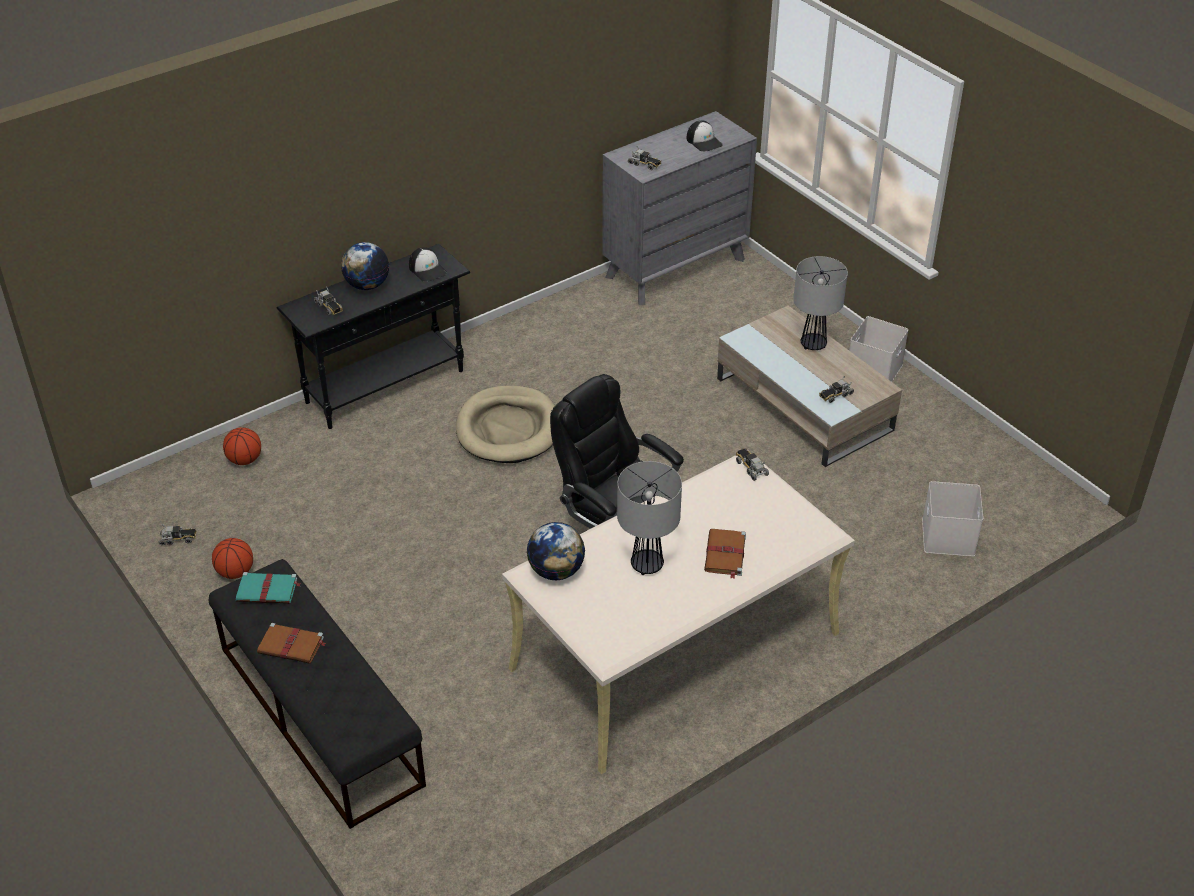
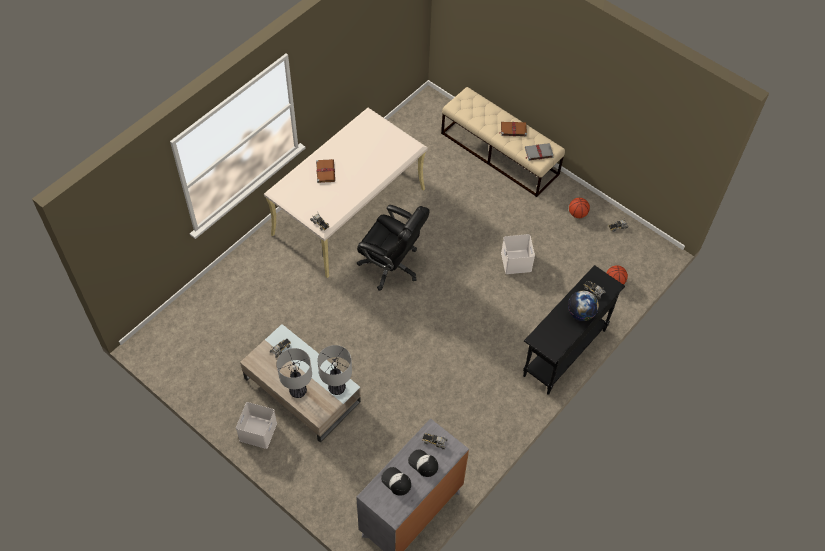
camera: 165 degrees right, 15 degrees up
(268, 590) = (538, 152): turquoise book -> grey book
(319, 715) = (500, 154): black bench -> beige bench
(427, 269) = (550, 335): cap -> cap (423, 463)
(508, 429) = (477, 333): beige dog bed -> none
(556, 571) = (402, 149): globe -> none
(647, 565) = (361, 159): table lamp -> table lamp (336, 388)
(947, 535) = (214, 304): white storage box -> white storage box (517, 262)

